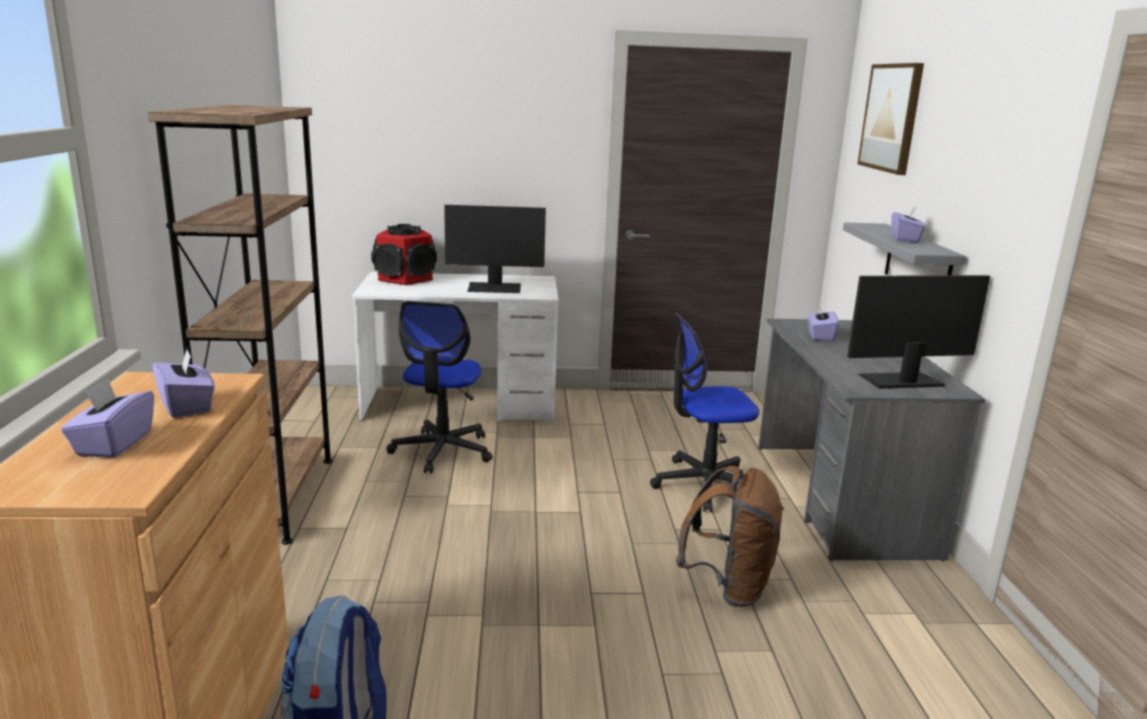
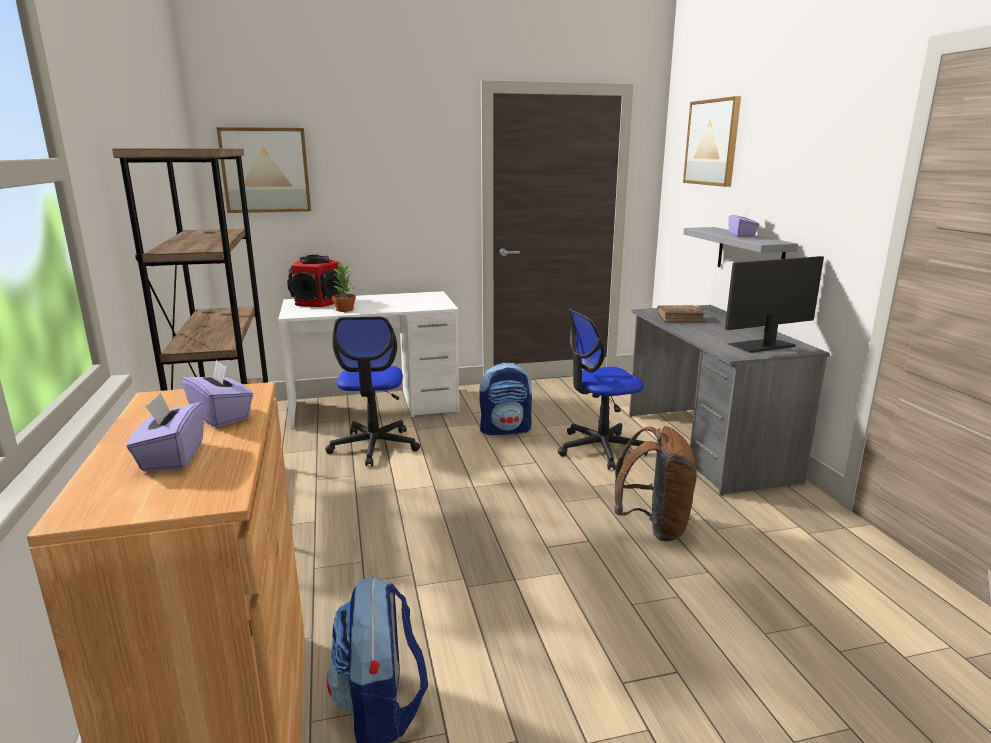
camera: 10 degrees left, 0 degrees up
(359, 125) = (265, 170): none -> picture
(429, 290) = (345, 309): none -> potted plant
(494, 288) = (399, 304): monitor -> none
(600, 448) = (505, 429): none -> backpack
(820, 336) = (680, 319): purple tissue box -> brown book

